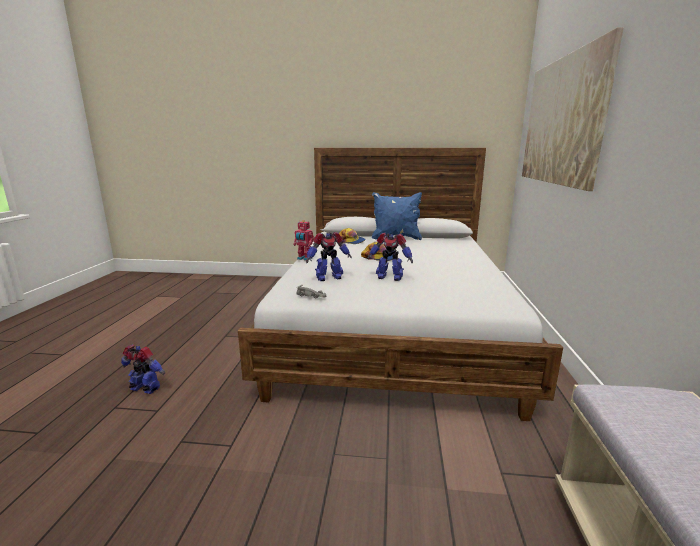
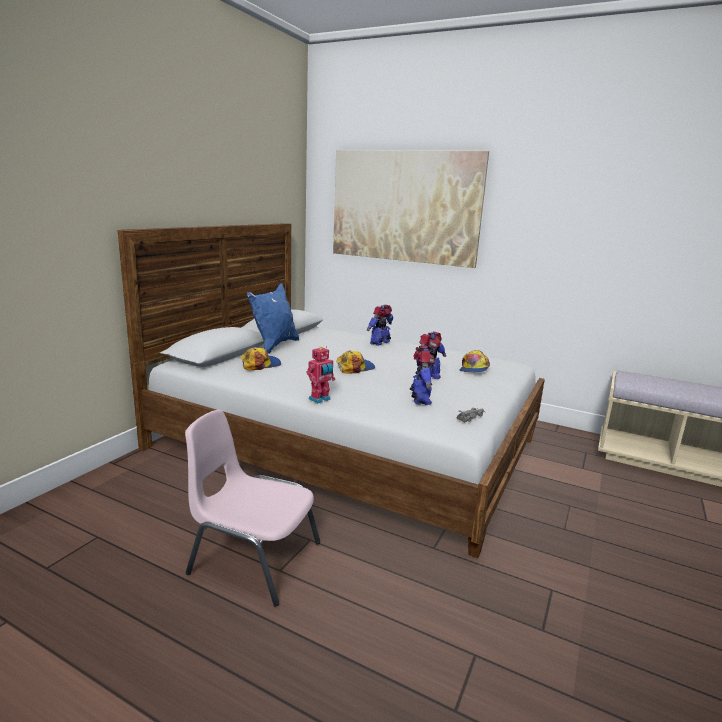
camera: 70 degrees left, 0 degrees up
(145, 389) = (413, 672): toy robot -> toy robot (380, 343)
(233, 327) = (253, 558): none -> pink chair
(451, 289) = (474, 368): none -> cap

